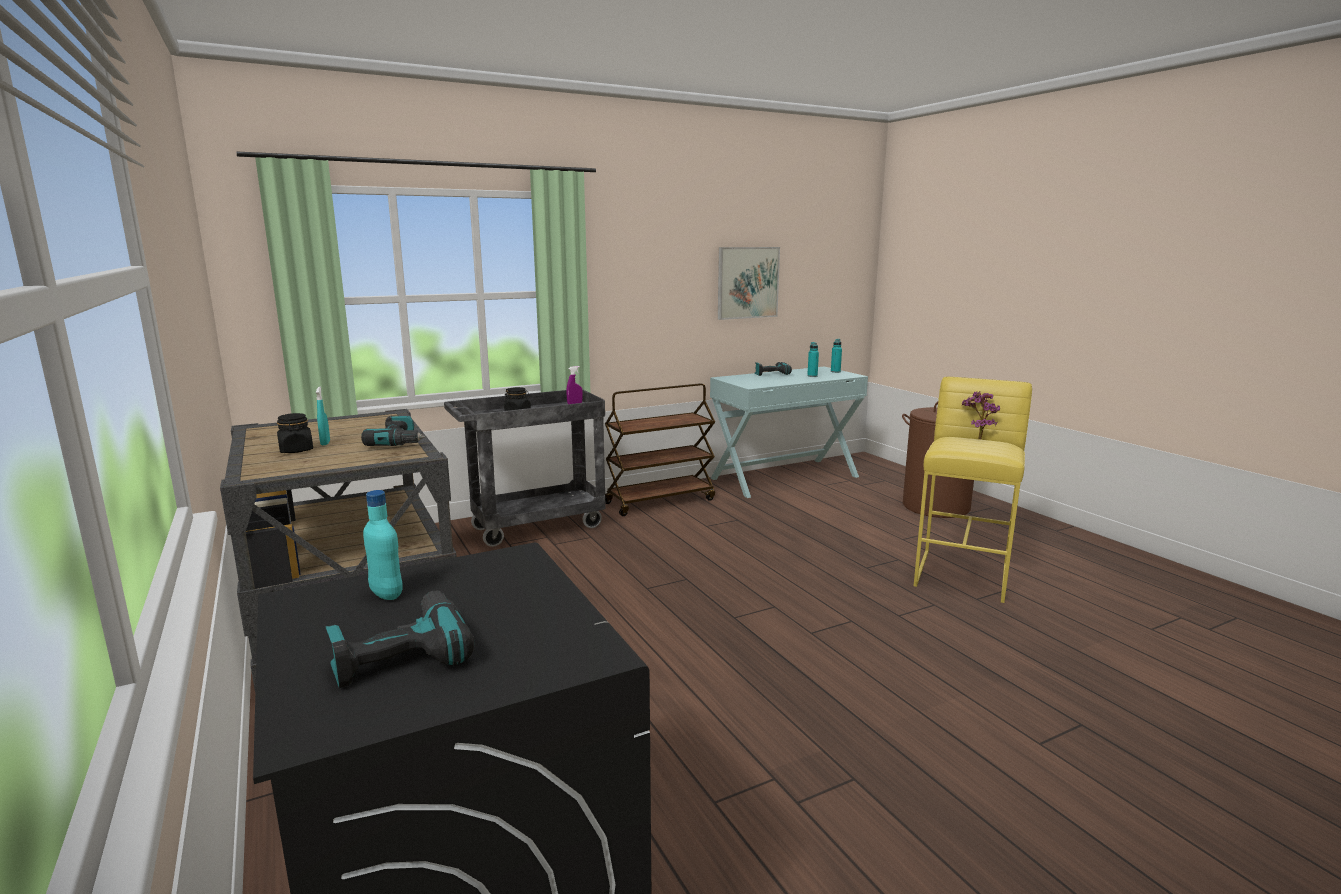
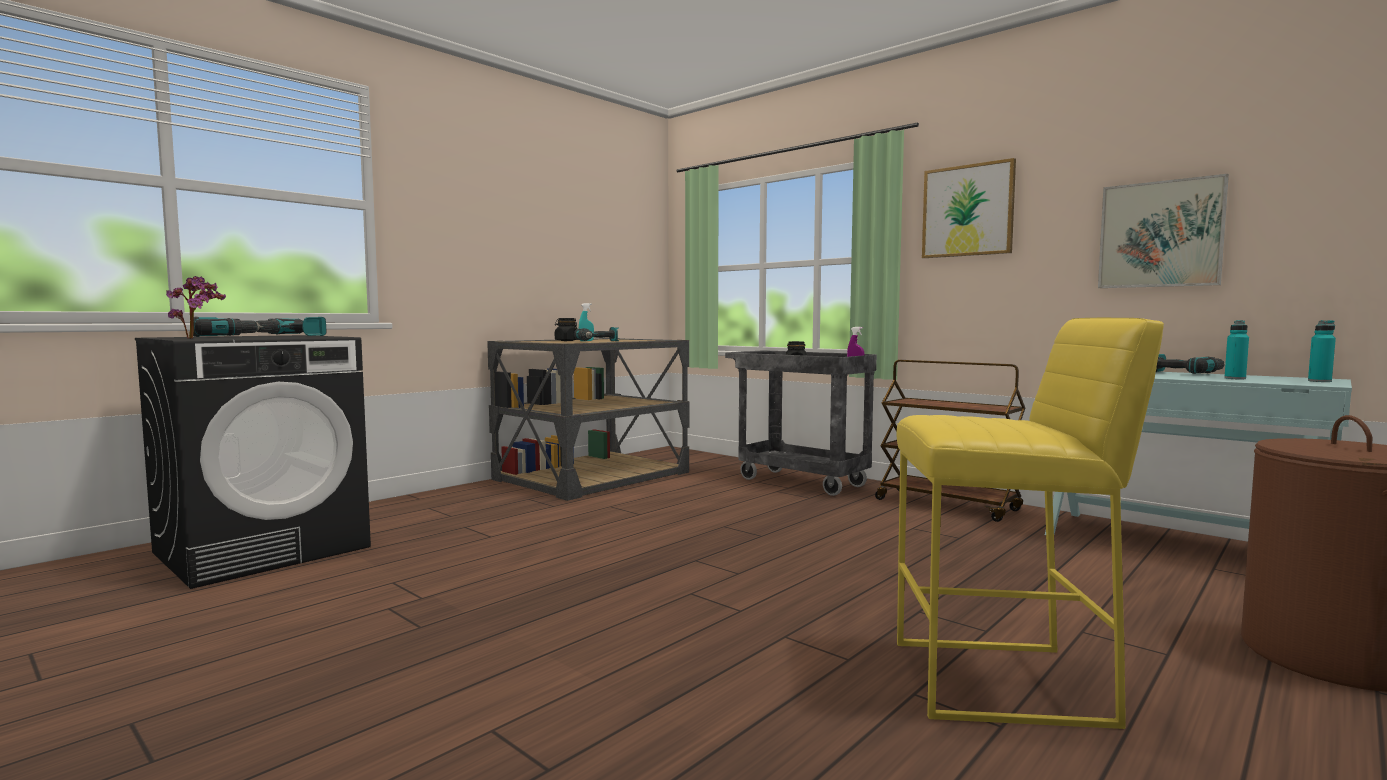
camera: 70 degrees right, 10 degrees down
(386, 594) = (292, 336): turquoise bottle -> power drill
(629, 254) = (967, 211): none -> picture
(977, 438) = (1040, 423): potted plant -> potted plant (196, 338)

